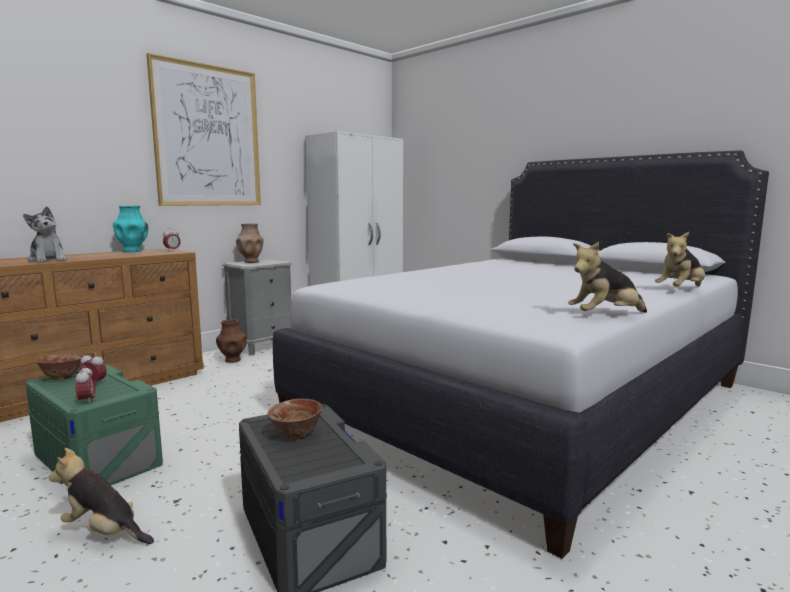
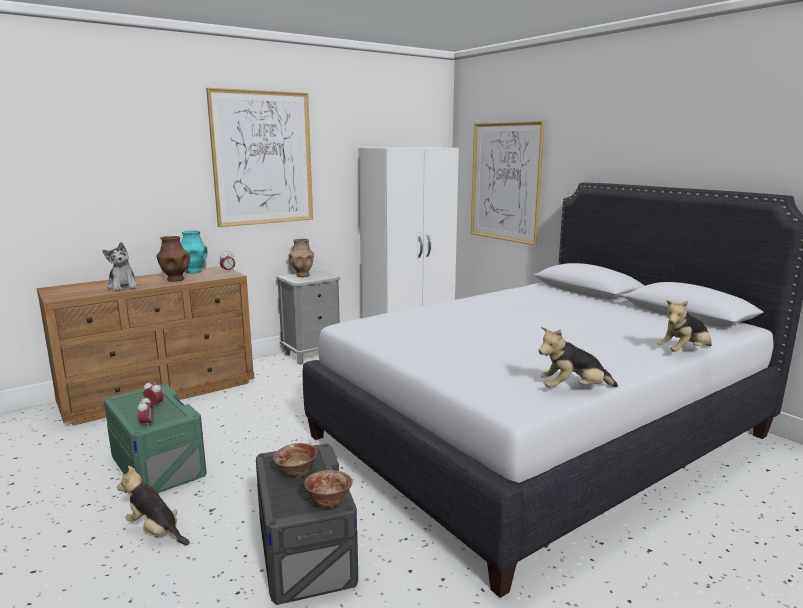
camera: 10 degrees right, 5 degrees up
(62, 377) = (131, 397): bowl -> bowl (328, 502)
(232, 360) = (282, 369): brown vase -> brown vase (175, 279)
(448, 172) = (505, 182): none -> picture

